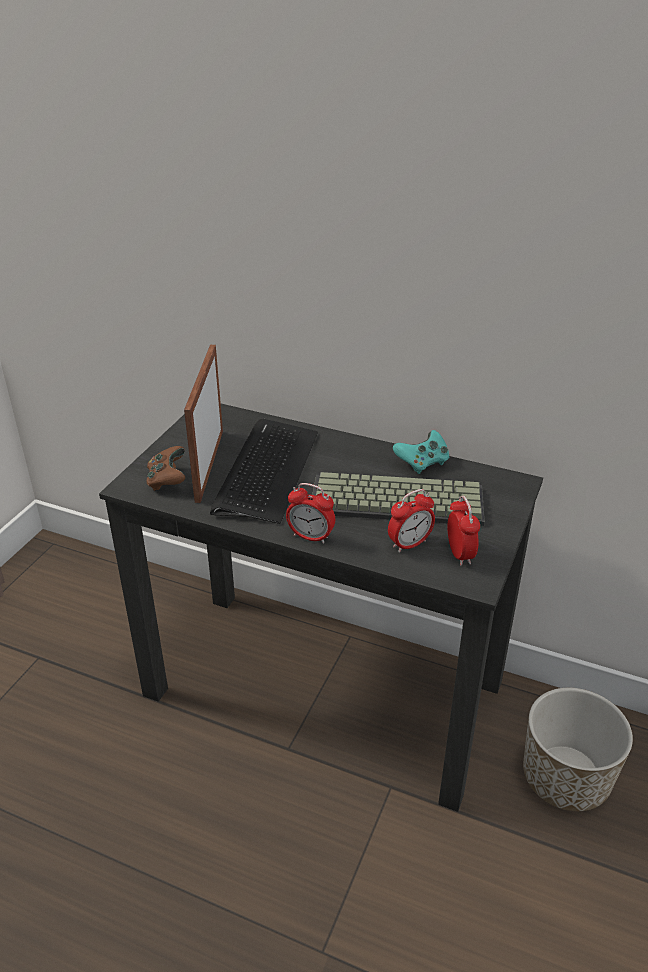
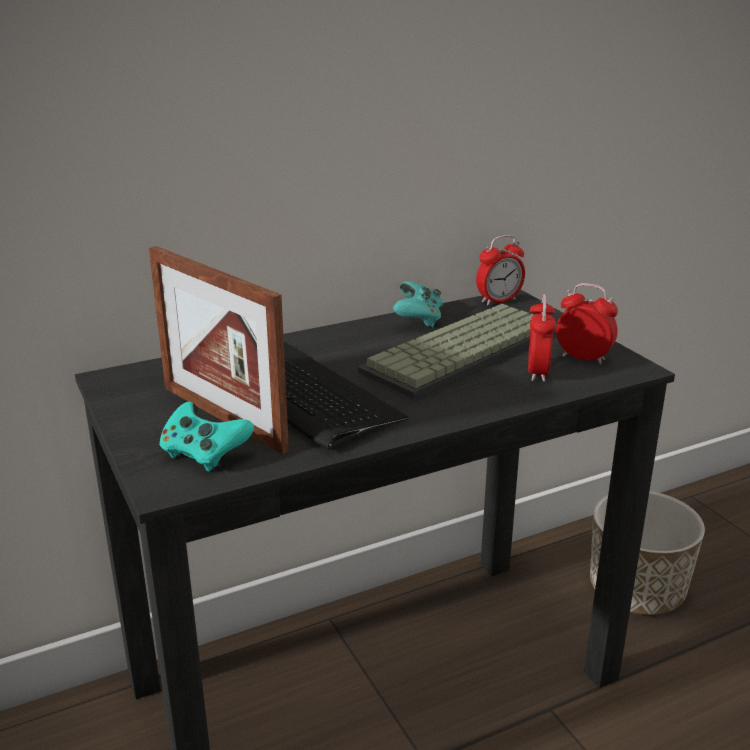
camera: 50 degrees left, 10 degrees down
(167, 480) = (204, 454): brown game controller -> turquoise game controller
(311, 537) = (455, 413): alarm clock -> alarm clock (499, 301)

